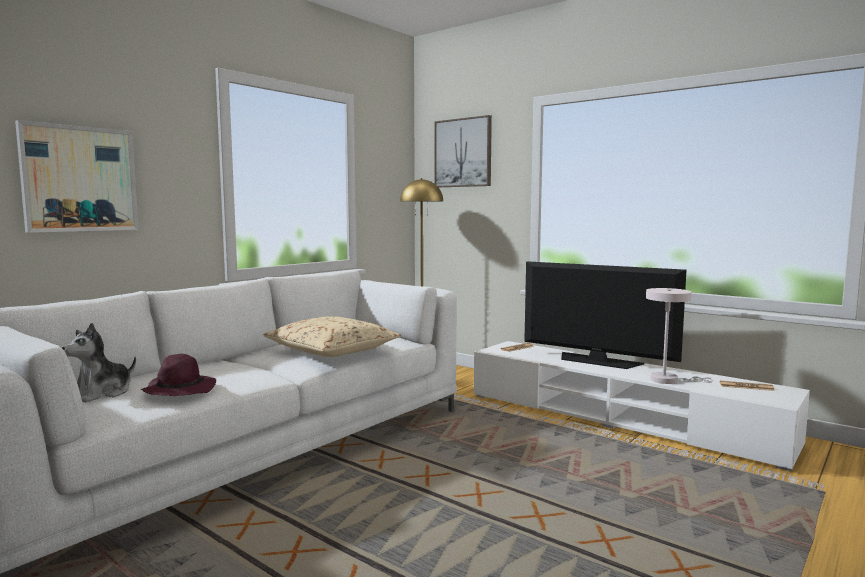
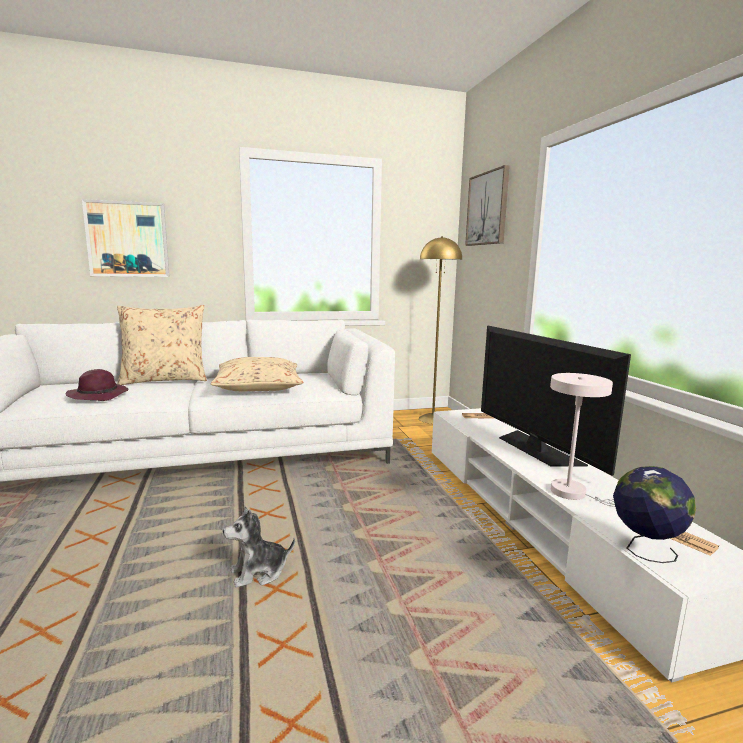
camera: 35 degrees right, 5 degrees up
(102, 393) = (68, 388): plush toy -> plush toy (258, 572)
(199, 364) = (165, 380): none -> beige pillow
(749, 397) = (644, 550): none -> globe

